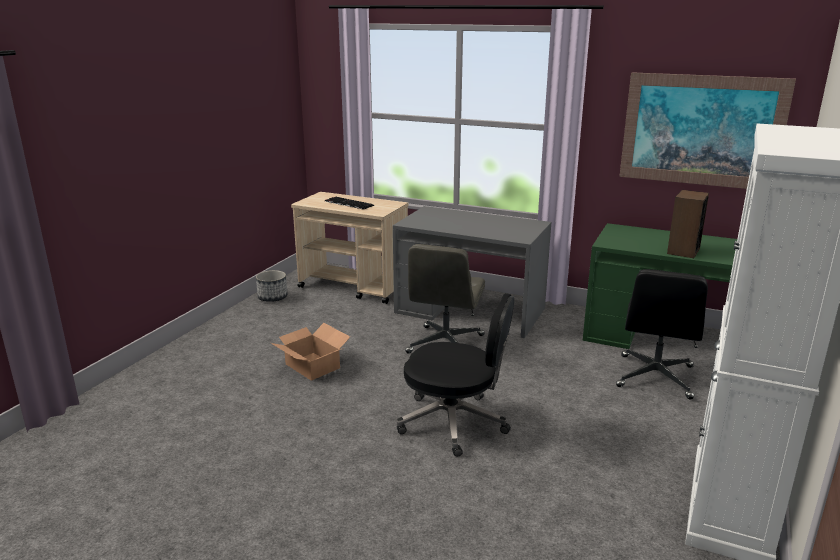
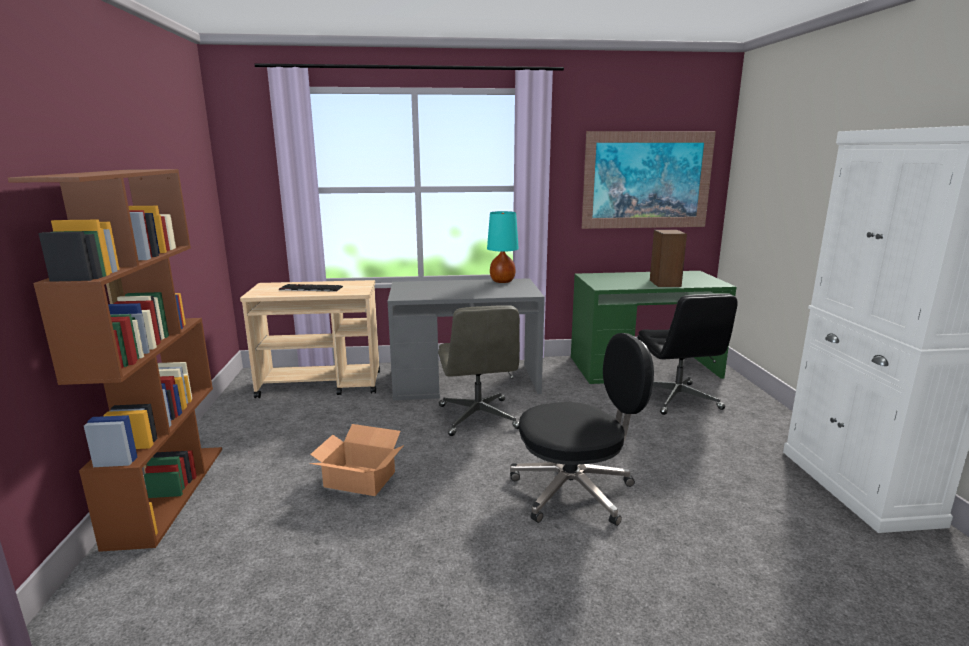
camera: 30 degrees left, 5 degrees down
(197, 340) = (168, 492): none -> brown bookcase
(273, 297) = (231, 416): planter -> none
(518, 221) = (502, 281): none -> turquoise table lamp

